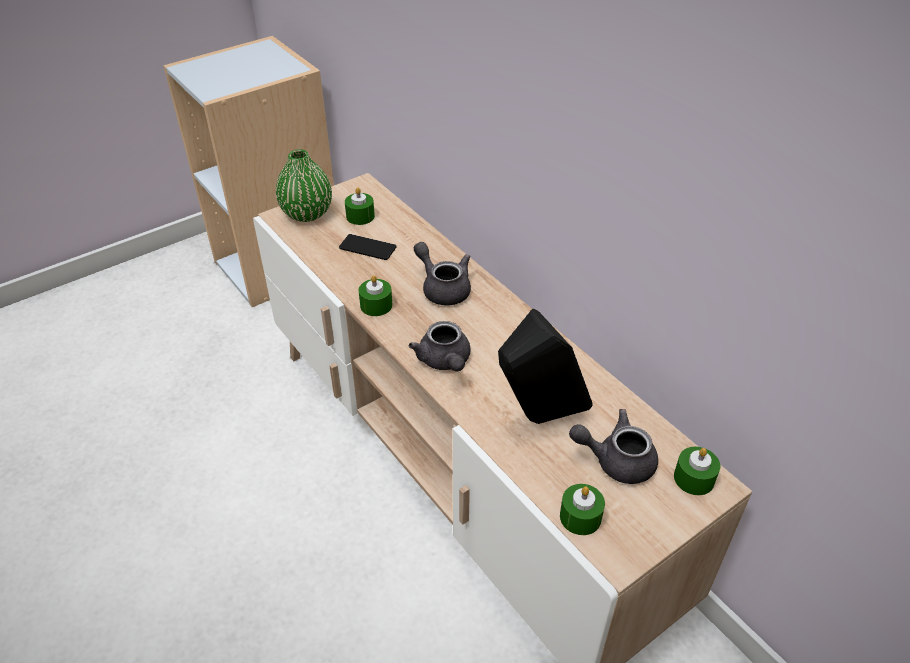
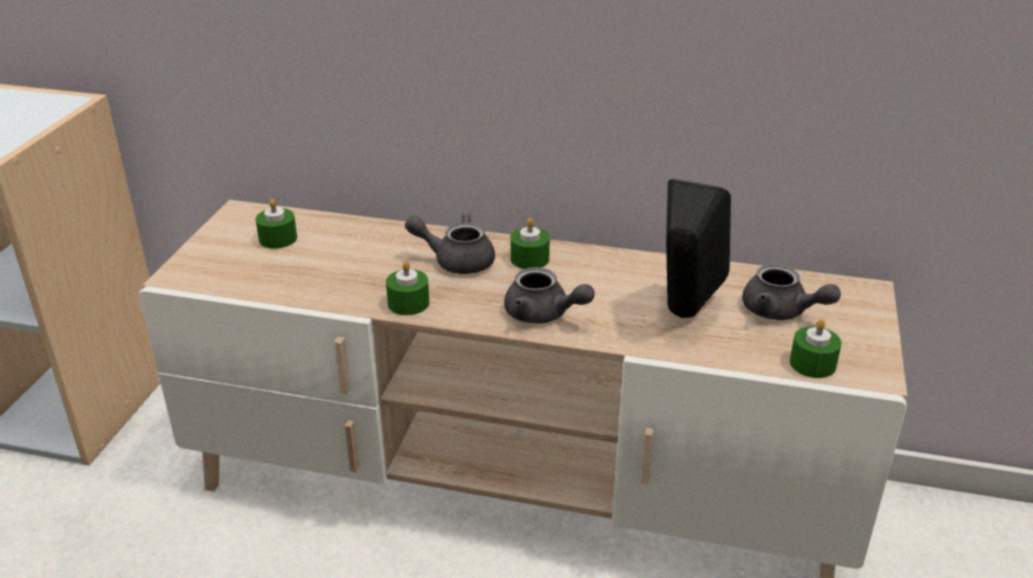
camera: 40 degrees left, 10 degrees down
(307, 213) = (208, 260): green vase -> none
(367, 248) = (327, 261): phone -> none
(616, 460) = (781, 312): grey teapot -> grey teapot turned 105 degrees counterclockwise
(694, 478) = (848, 294): green candle -> green candle (529, 259)

